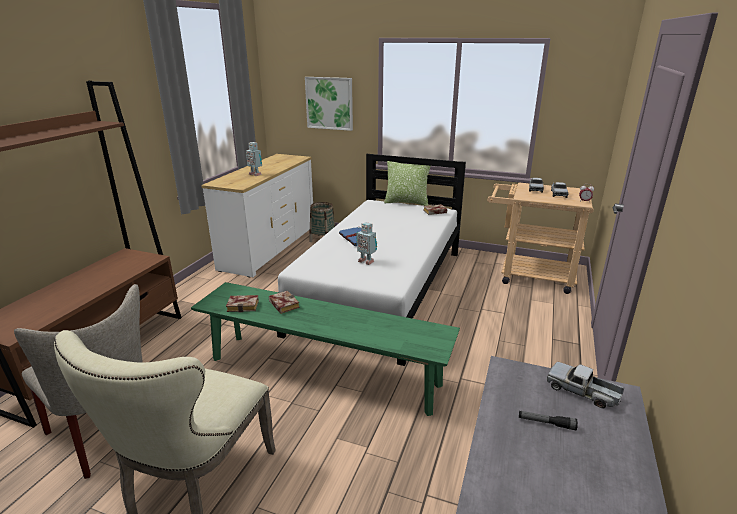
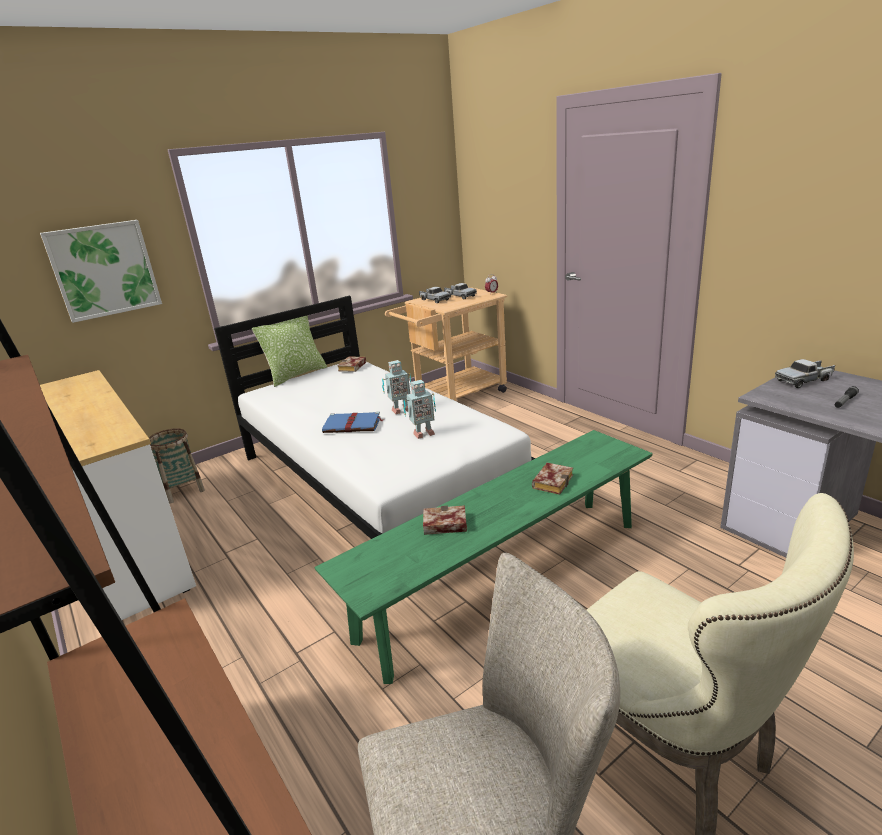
camera: 55 degrees left, 0 degrees up
(244, 306) = (413, 559): book -> book (552, 481)
(255, 174) = (92, 419): toy robot -> toy robot (400, 410)

